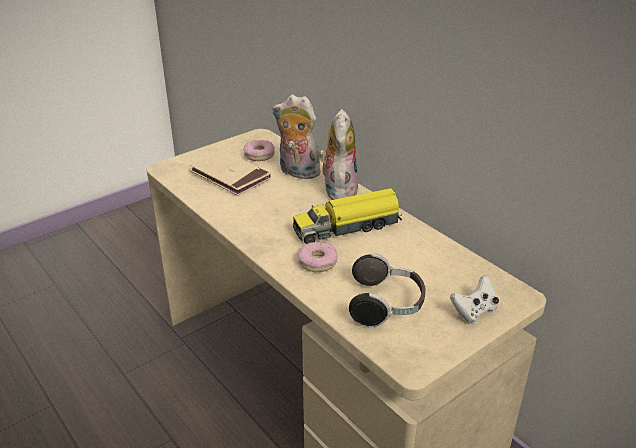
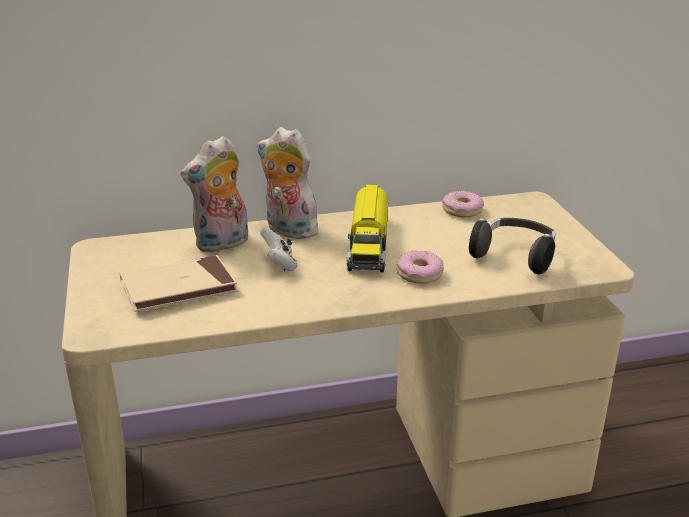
camera: 65 degrees left, 5 degrees down
(259, 155) = (148, 258): donut -> donut (462, 210)
(474, 311) = (545, 222): white game controller -> white game controller (280, 264)

